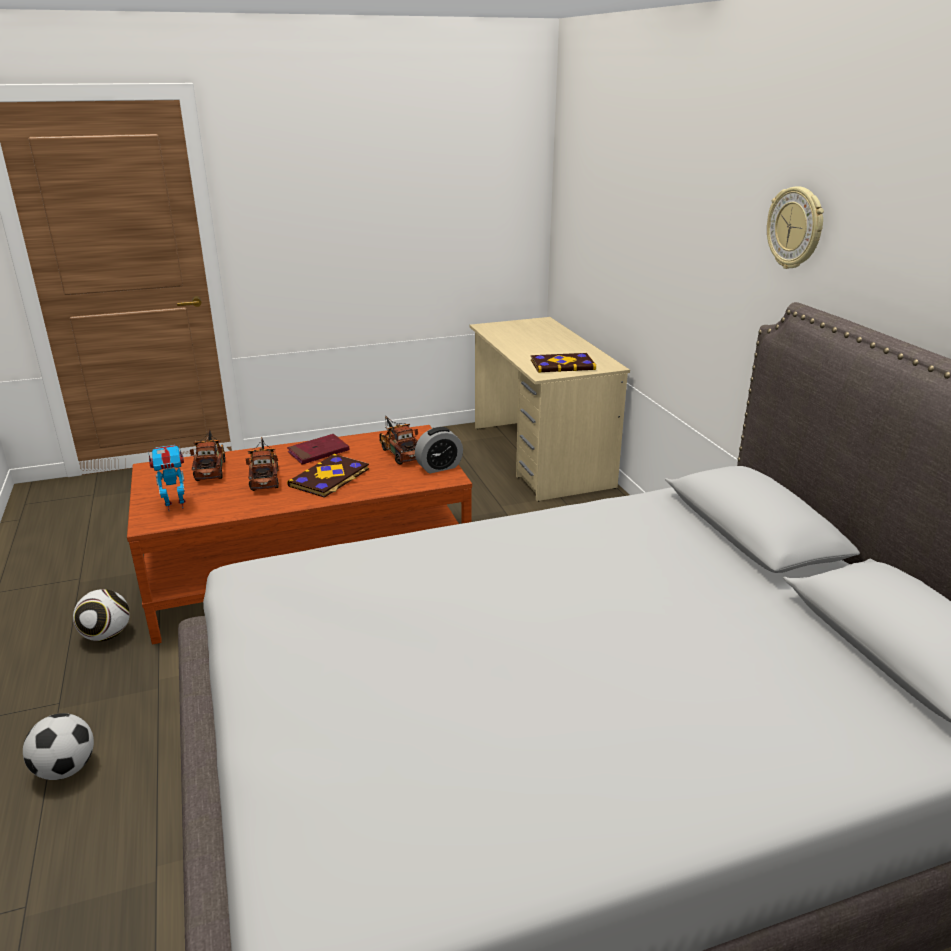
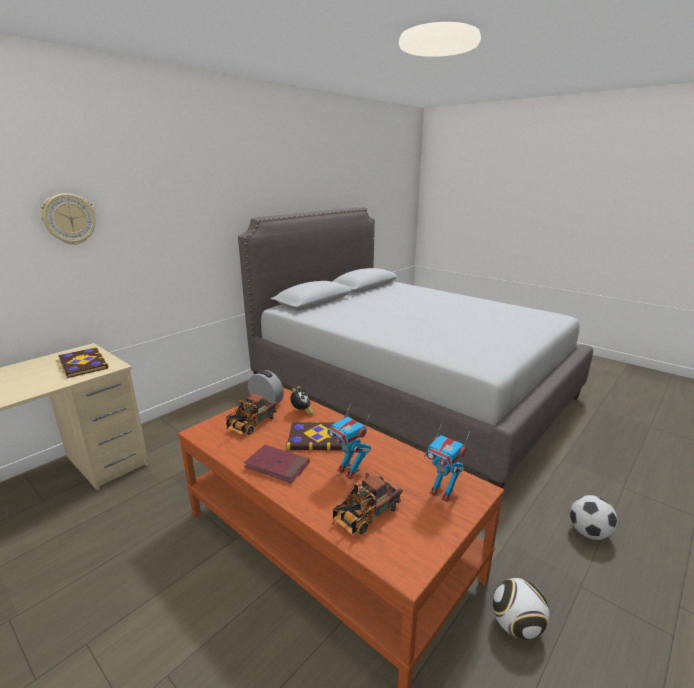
camera: 120 degrees left, 5 degrees down
(265, 477) = (349, 471): toy truck -> toy robot
(392, 480) = (302, 411): none -> alarm clock
(795, 228) = (220, 188): wall clock -> wall clock (69, 219)

